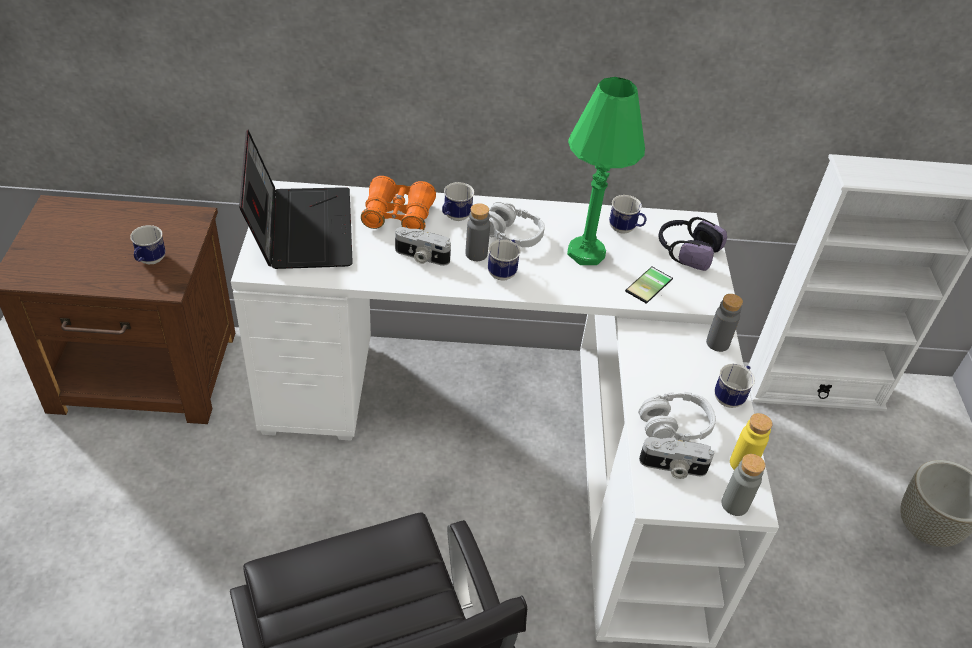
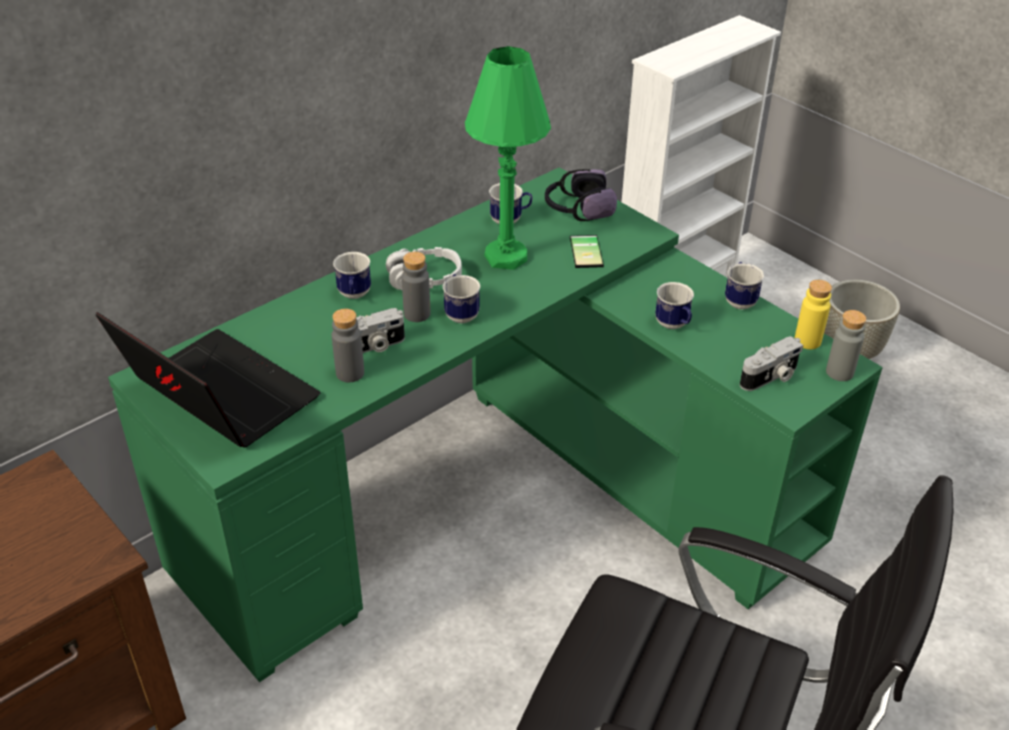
camera: 40 degrees left, 5 degrees down
(149, 261) = (50, 549): mug -> mug (674, 326)
(398, 215) = (299, 326): orange binoculars -> none
(517, 435) = (499, 500): white desk -> green desk
(674, 425) = (732, 347): grey headphones -> none
(717, 343) = (680, 267): grey bottle -> grey bottle (350, 373)

